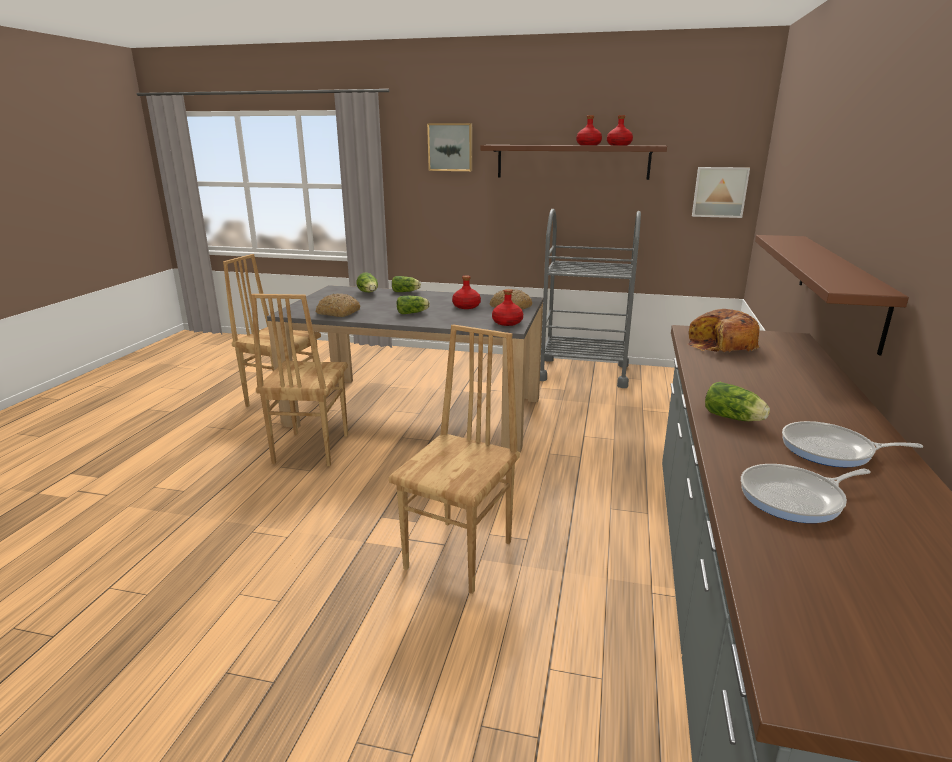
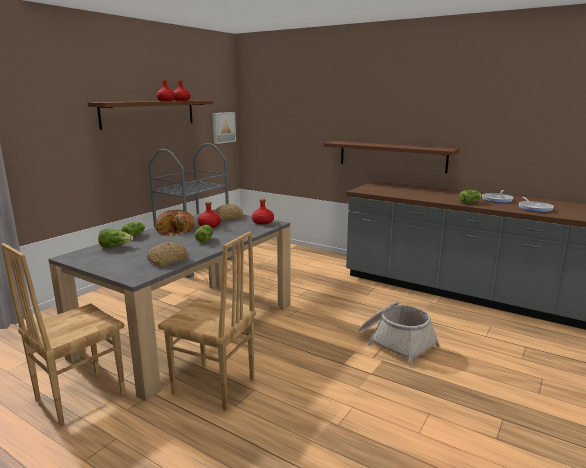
camera: 70 degrees left, 5 degrees down
(450, 147) = (55, 105): picture -> none
(461, 555) = (395, 342): brown chair -> basket
(721, 345) = (384, 191): bread -> bread (176, 230)

